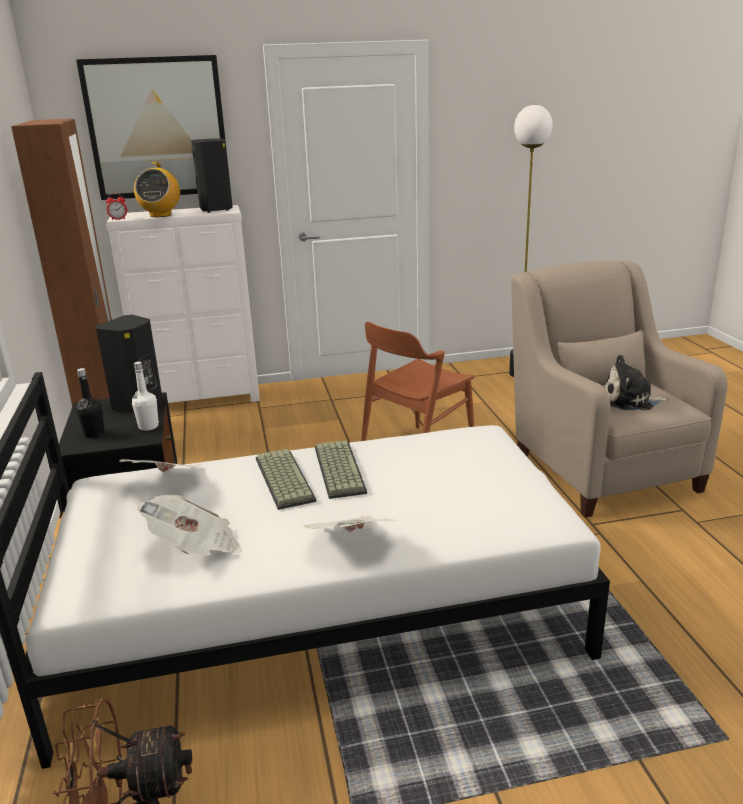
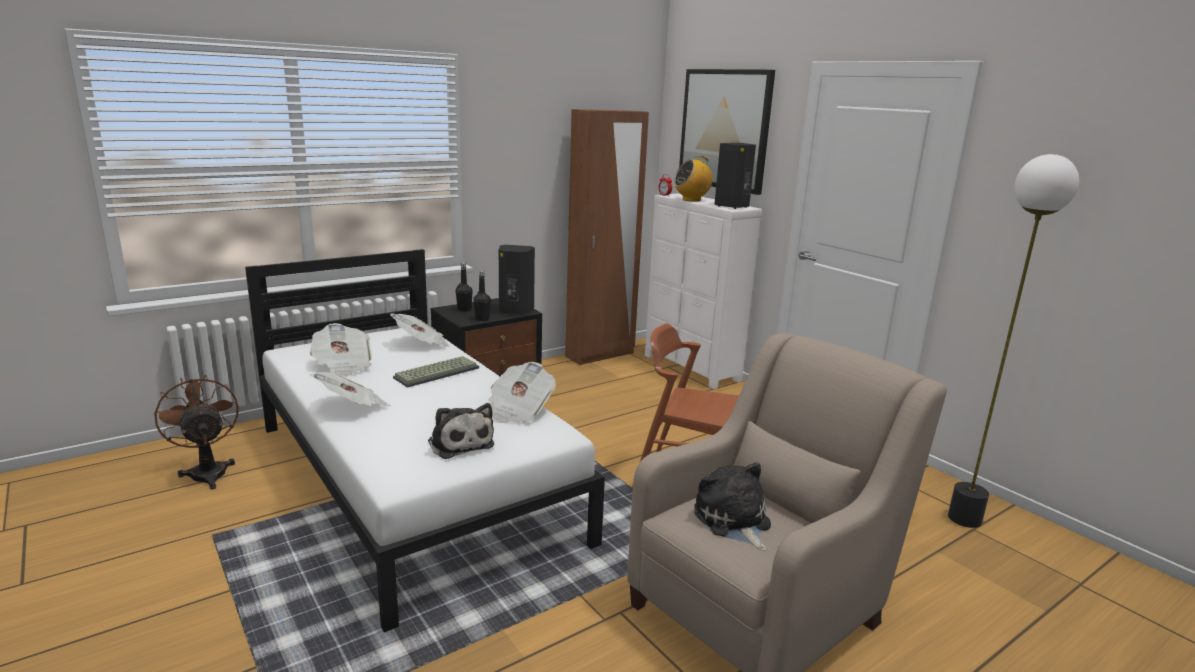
camera: 65 degrees right, 5 degrees down
(148, 426) = (482, 319): white bottle -> black bottle
(337, 469) = (460, 387): keyboard -> none
(419, 446) = (518, 410): none -> newspaper
(480, 483) = (460, 443): none -> plush toy

